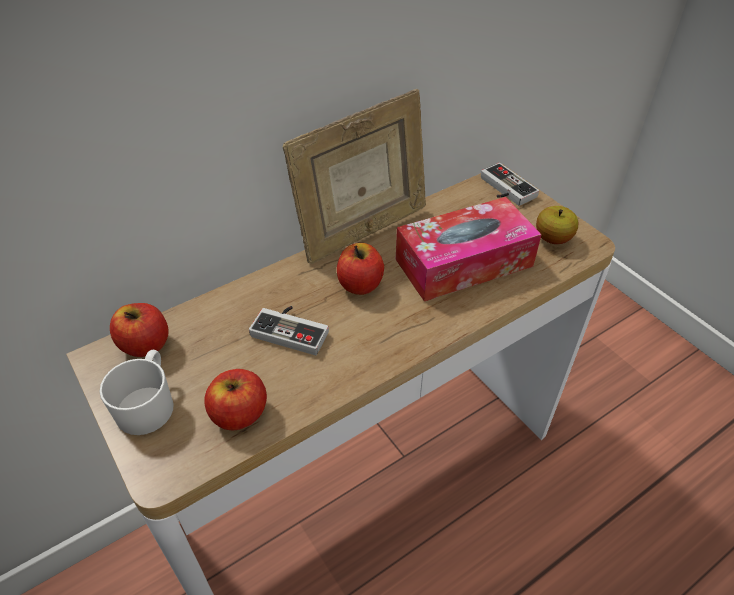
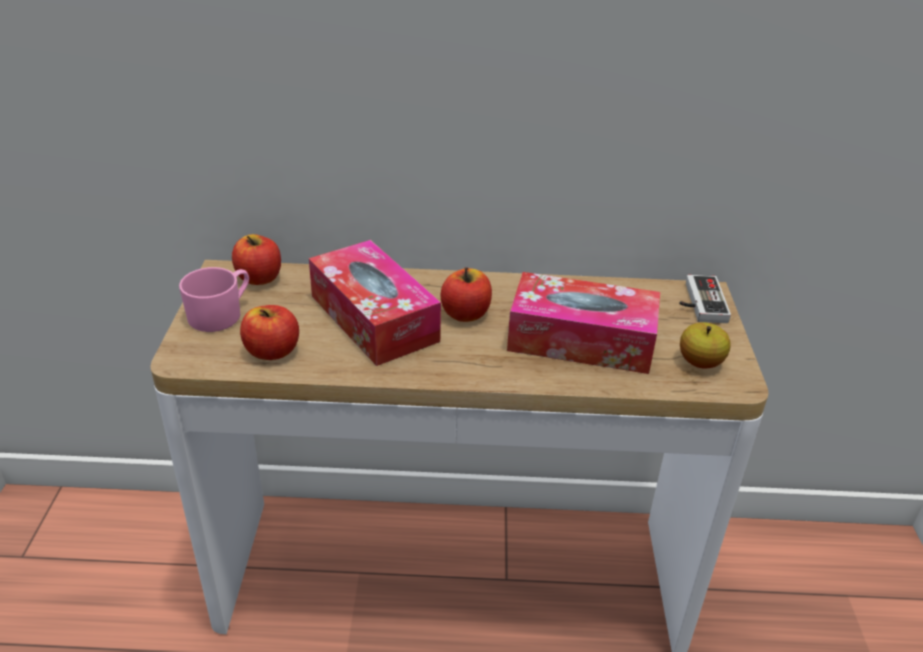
camera: 35 degrees right, 10 degrees down
(148, 404) = (221, 314): white mug -> pink mug
(292, 329) = (374, 318): game controller -> tissue box
(362, 232) = (514, 278): picture frame -> none

